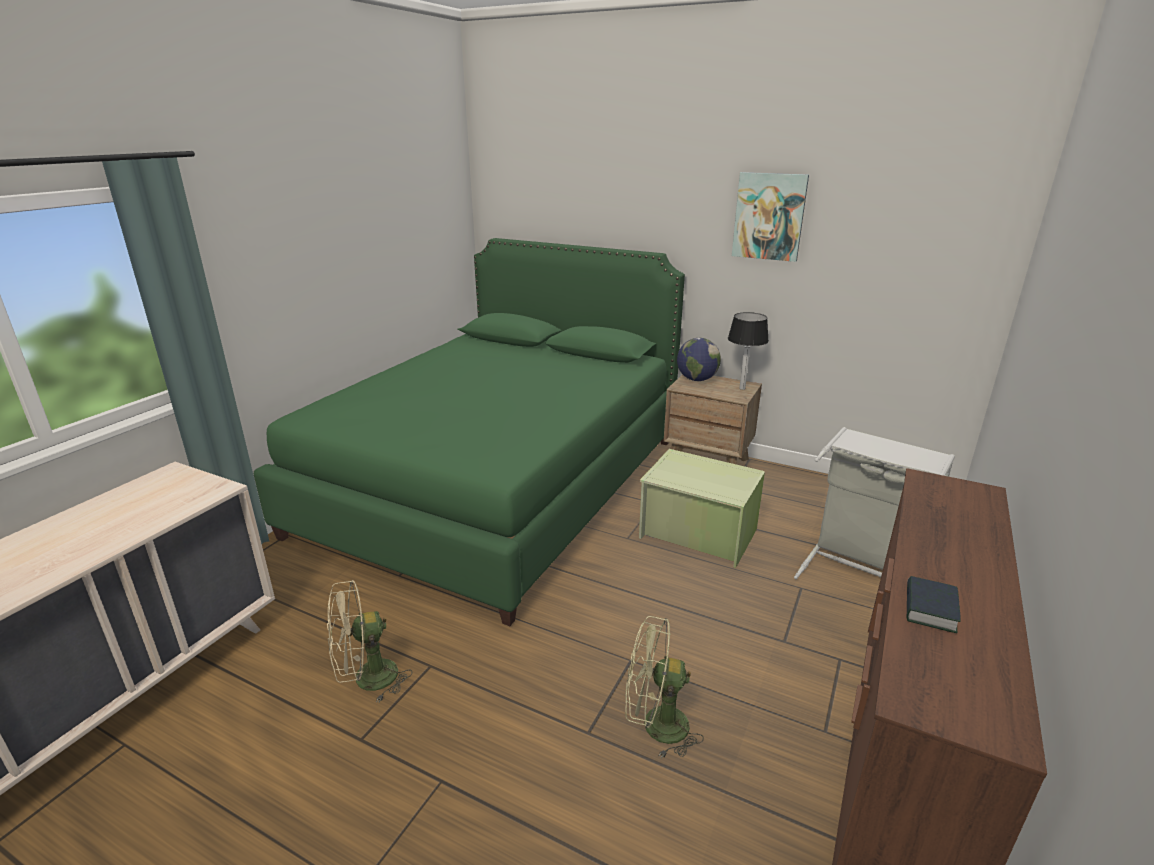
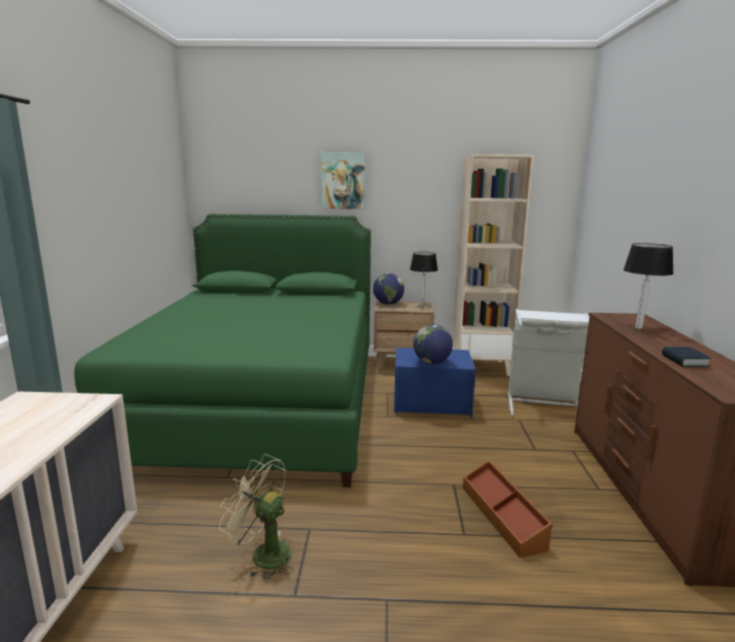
camera: 25 degrees left, 10 degrees down
(367, 680) = (263, 554): beige fan -> beige fan turned 75 degrees clockwise
(655, 726) = (503, 516): green fan -> brown storage box
(692, 483) = (432, 362): none -> globe
(698, 532) = (431, 403): green storage box -> blue storage box
(769, 216) = (426, 186): picture -> picture (342, 180)
(817, 489) = (481, 367): none -> beige bookcase
(949, 519) = (639, 328): none -> table lamp

